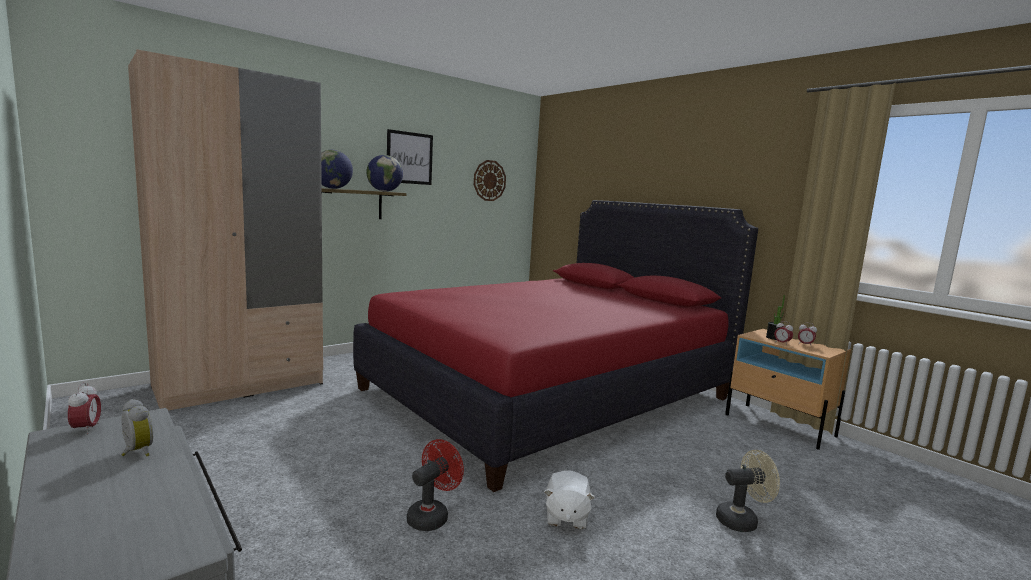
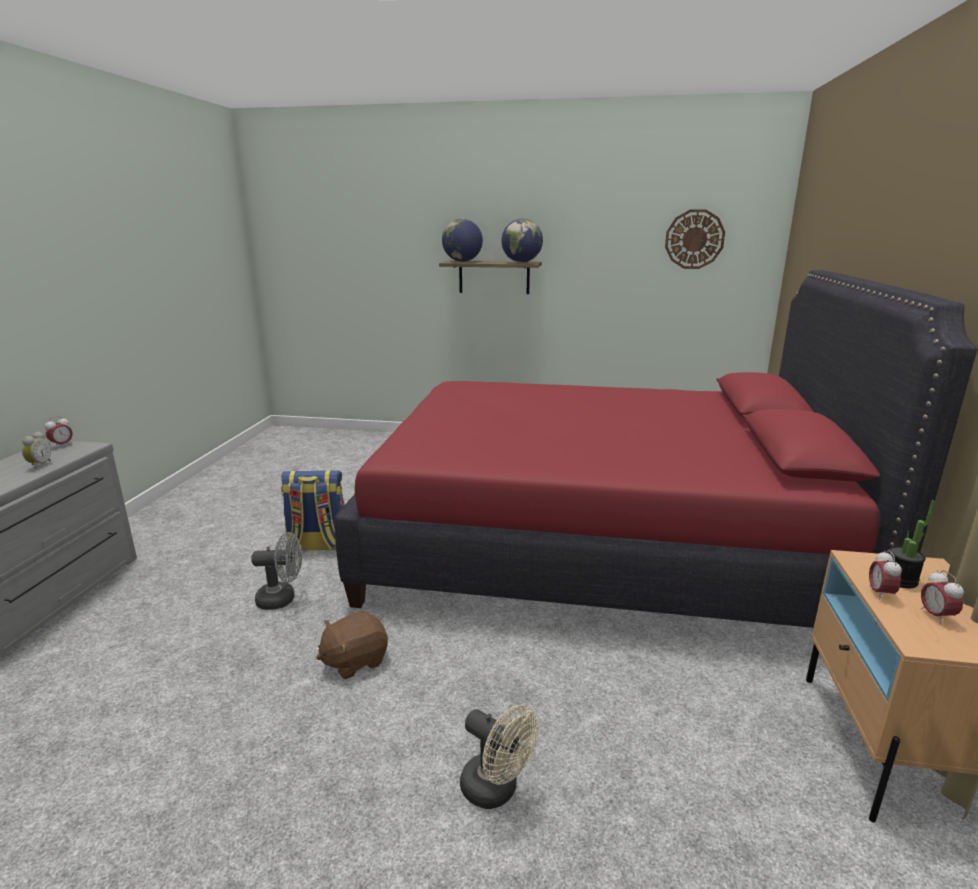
camera: 50 degrees right, 10 degrees up
(239, 385) = (369, 444): beige wardrobe -> none
(372, 470) = (317, 545): none -> backpack
(409, 158) = (567, 218): picture -> none
(432, 516) = (282, 599): red fan -> grey fan
(566, 516) = (354, 660): white plush toy -> brown plush toy

